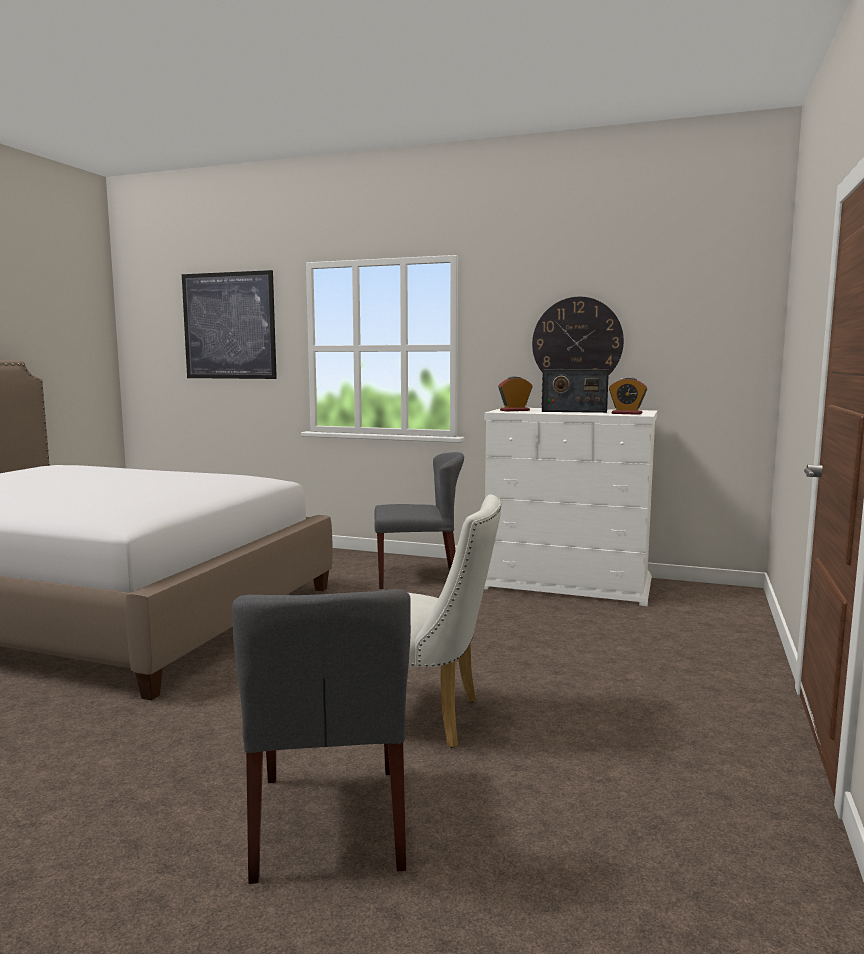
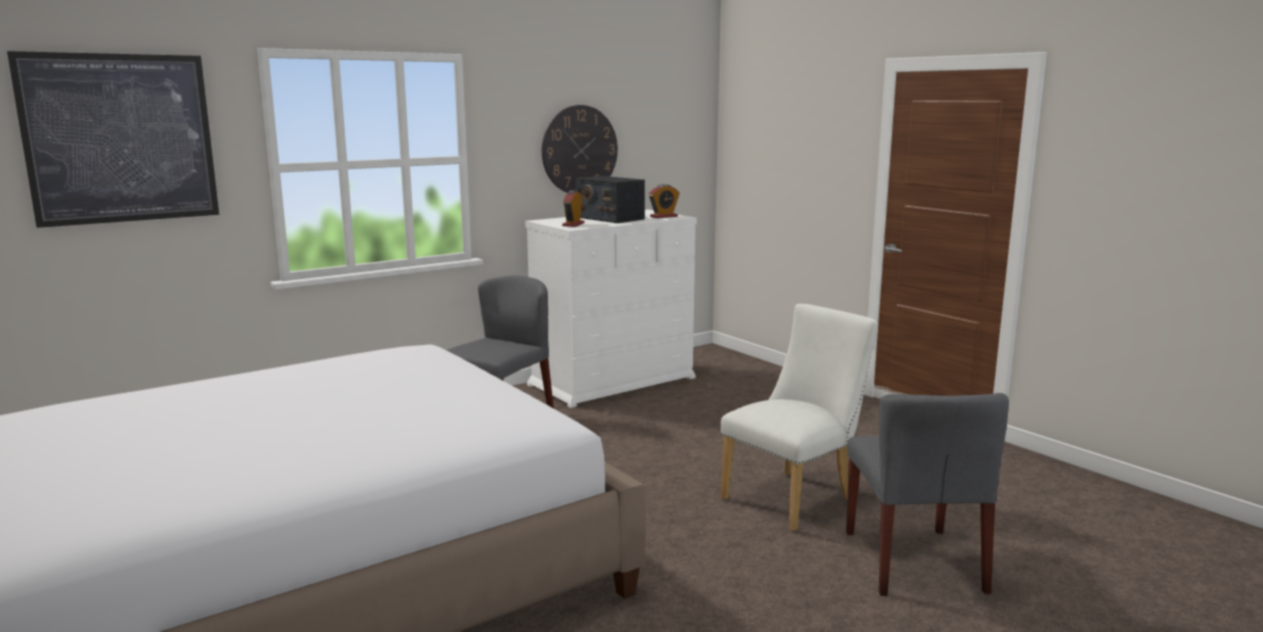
camera: 55 degrees left, 5 degrees up
(330, 821) = (914, 562): grey chair -> grey chair turned 60 degrees clockwise
(573, 410) = (609, 218): radio -> radio turned 90 degrees clockwise

